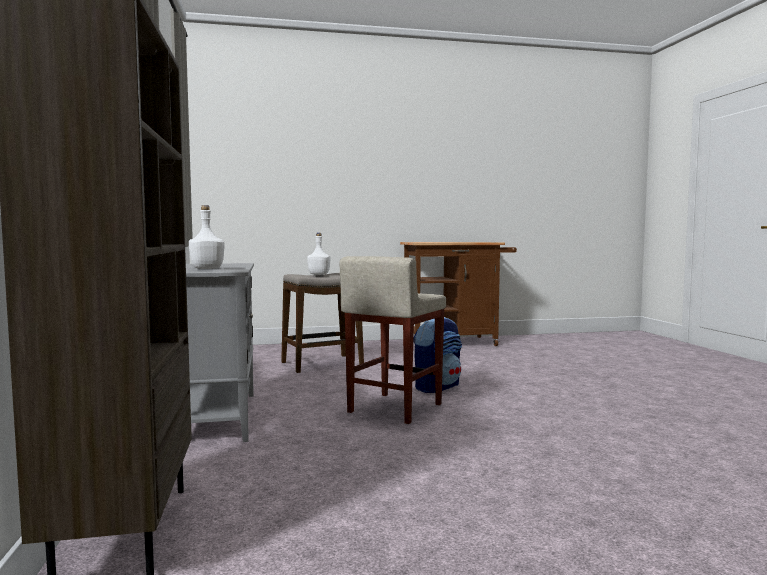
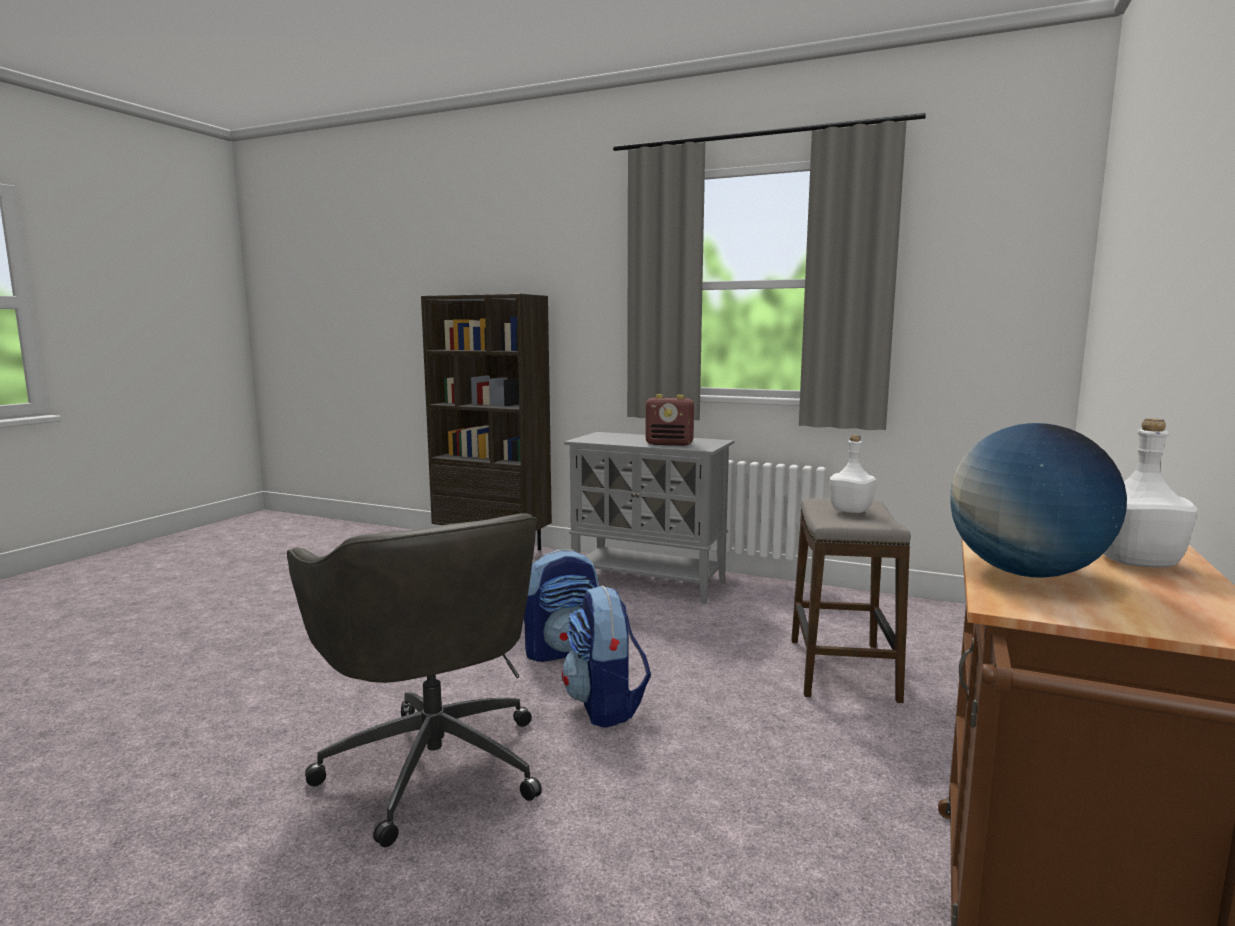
camera: 125 degrees right, 5 degrees up
(207, 268) = (621, 438): white bottle -> white bottle (1137, 562)
(229, 265) = (670, 444): none -> radio
(394, 408) = (562, 650): beige stool -> backpack
(470, 242) = (1025, 573): none -> globe
(545, 398) = (433, 762): none -> grey office chair

